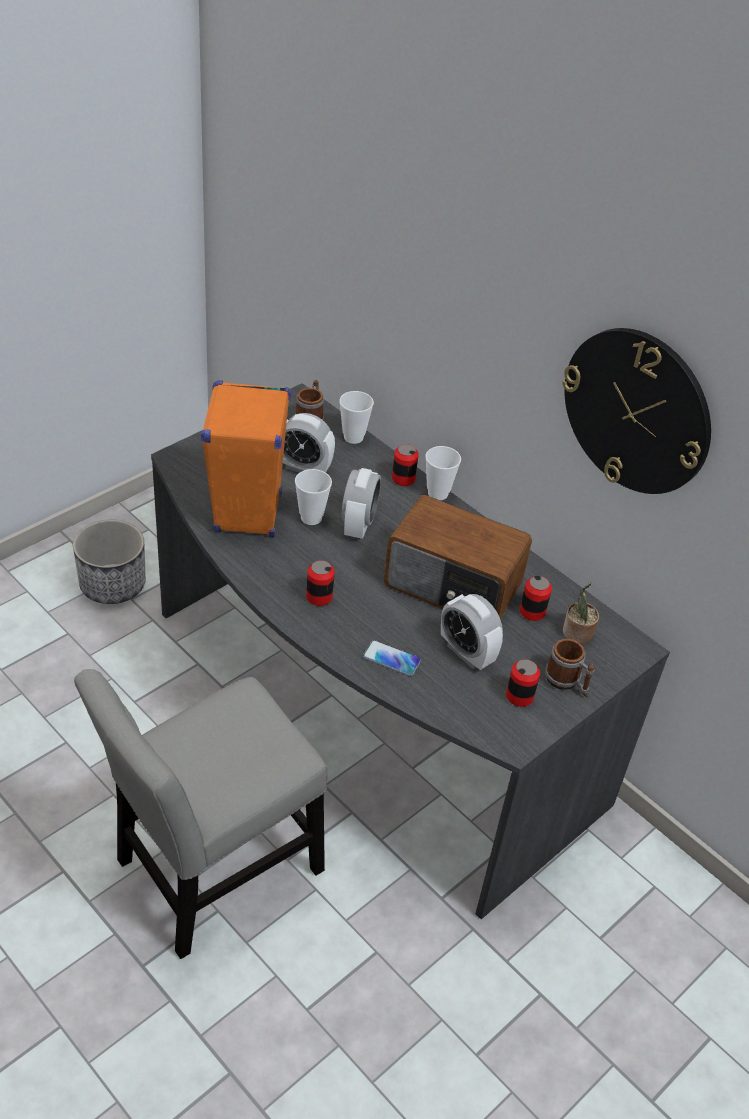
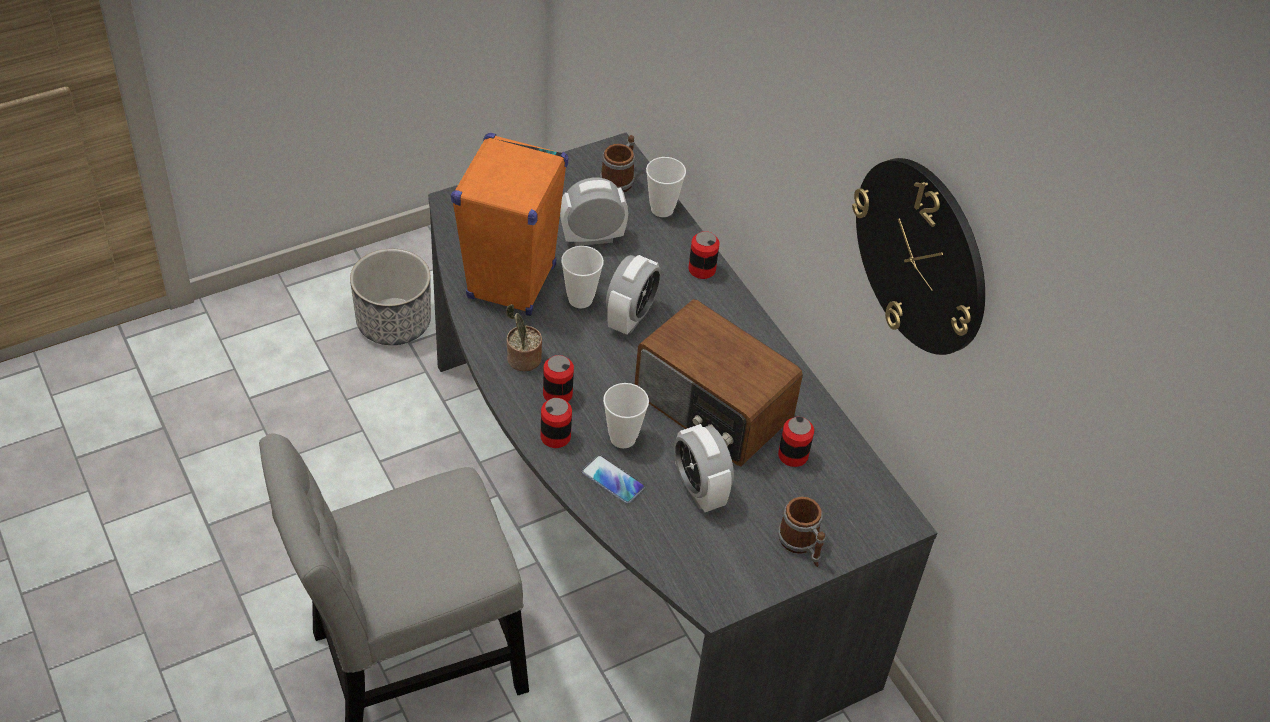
camera: 15 degrees right, 5 degrees up
(303, 468) = (592, 237): alarm clock -> alarm clock turned 135 degrees clockwise
(438, 493) = (735, 294): cup -> cup (622, 438)
(519, 696) = (740, 551): can -> can (555, 437)
(577, 634) = (835, 491): potted plant -> potted plant (522, 360)

